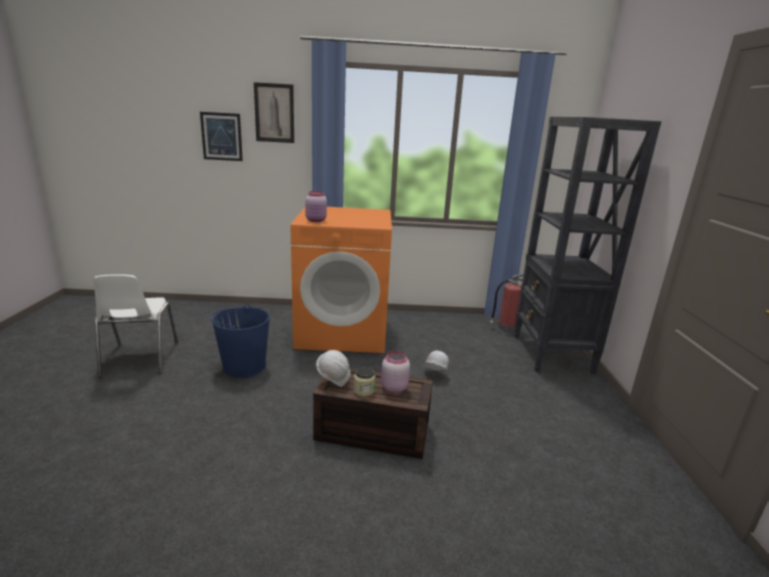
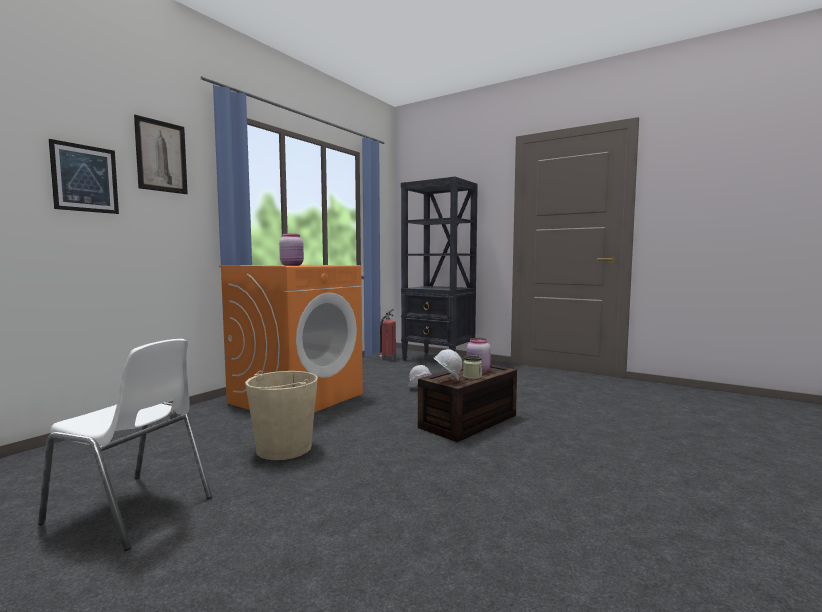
camera: 55 degrees left, 15 degrees down
(244, 366) = (283, 448): blue bucket -> beige bucket

